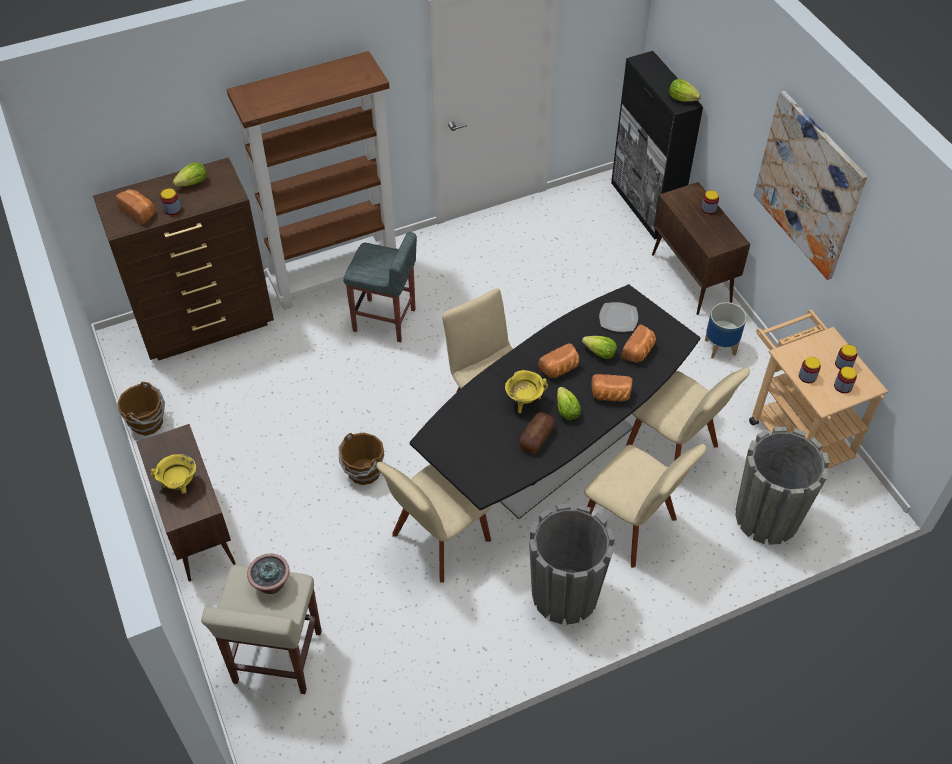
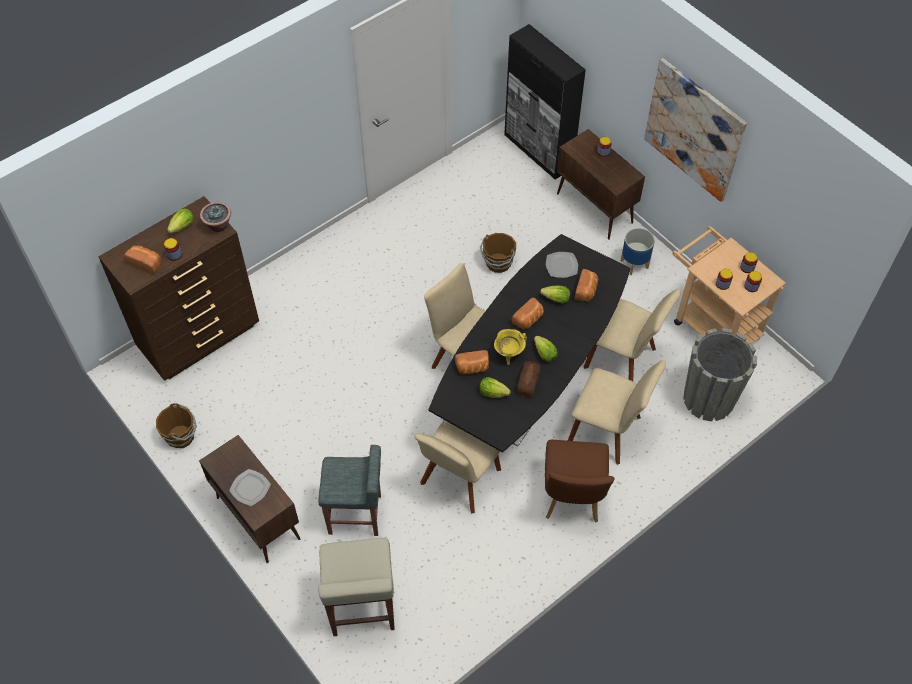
camera: 15 degrees left, 5 degrees up
(180, 485) = (250, 488): yellow cooking pot -> plate
(271, 584) = (357, 552): potted plant -> potted plant (218, 225)
(335, 276) = (297, 269): brown bookcase -> none
(363, 472) = (379, 436): brown bucket -> brown bucket (498, 263)
(385, 320) = (353, 300): grey stool -> grey stool (356, 515)
(564, 594) = (572, 499): grey planter -> brown chair
(610, 396) = (575, 333): bread -> bread (472, 368)
(682, 98) = (566, 65): lettuce -> lettuce (493, 392)

